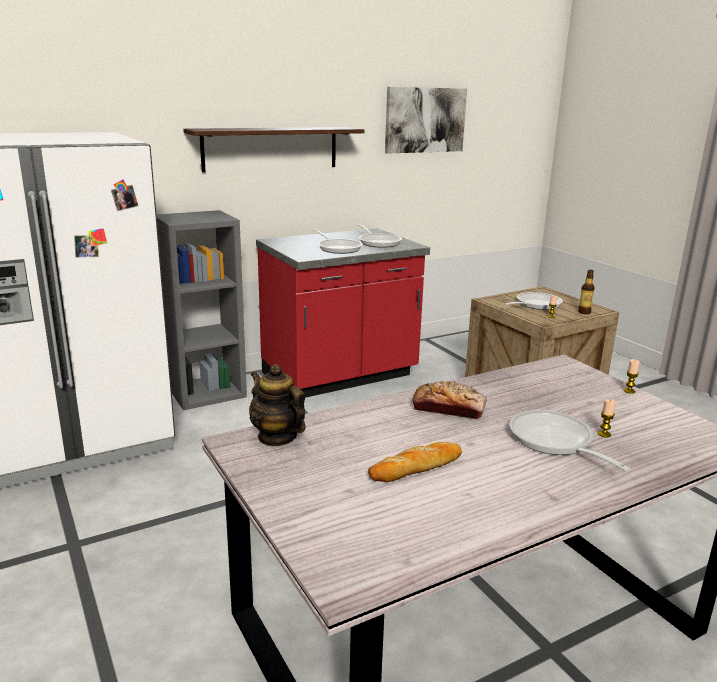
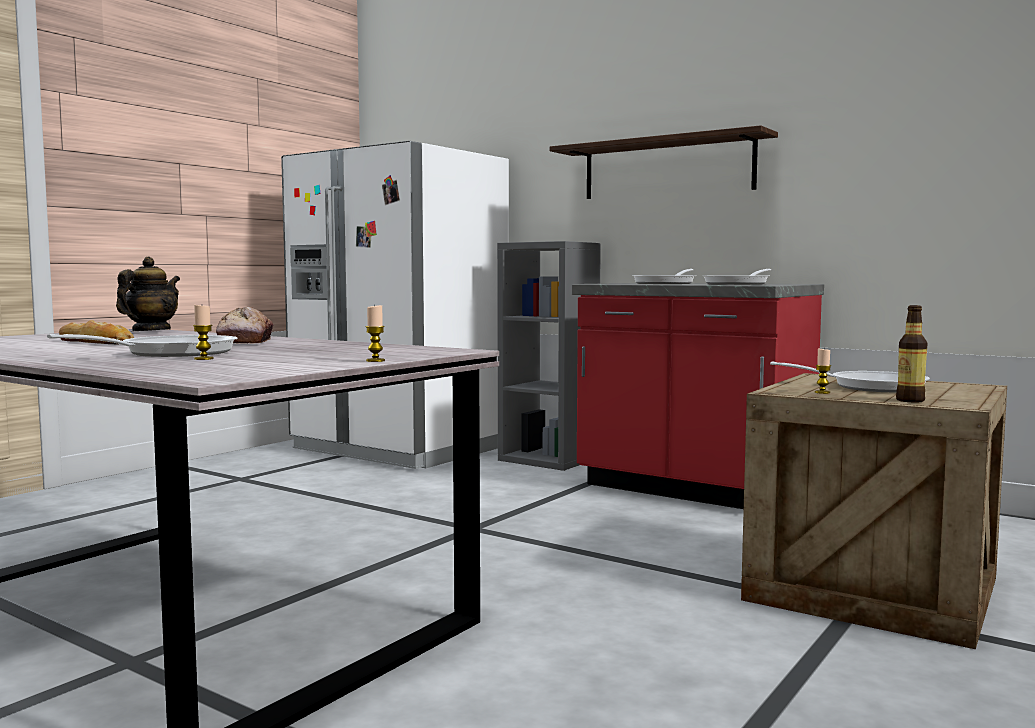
camera: 65 degrees right, 15 degrees down
(425, 120) = (926, 108): picture -> none

